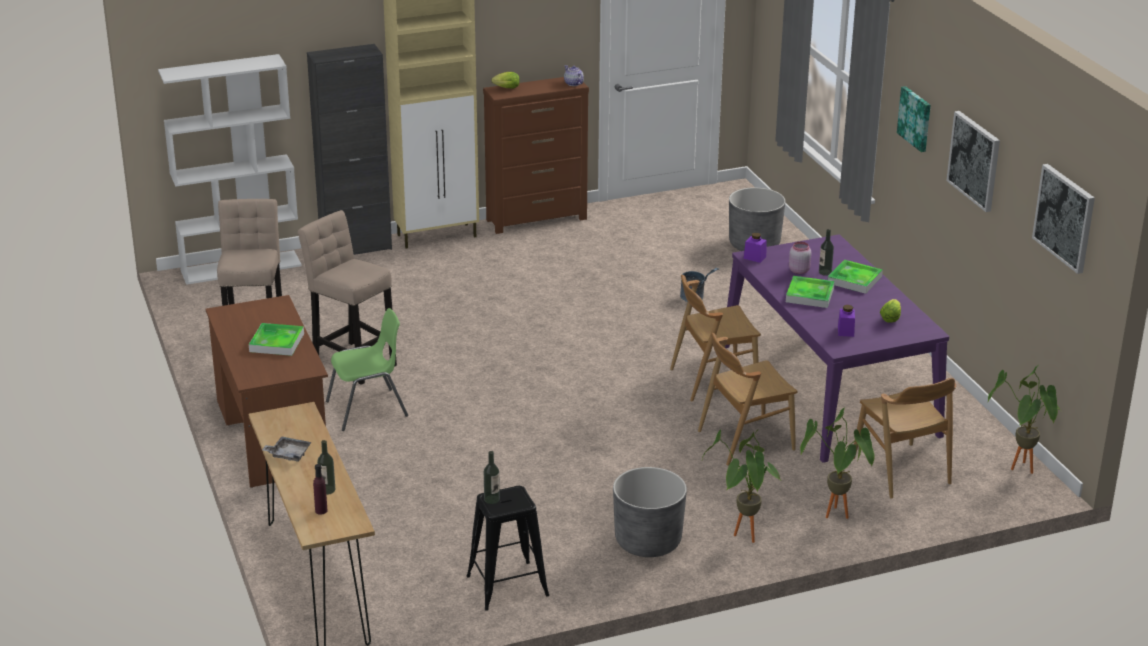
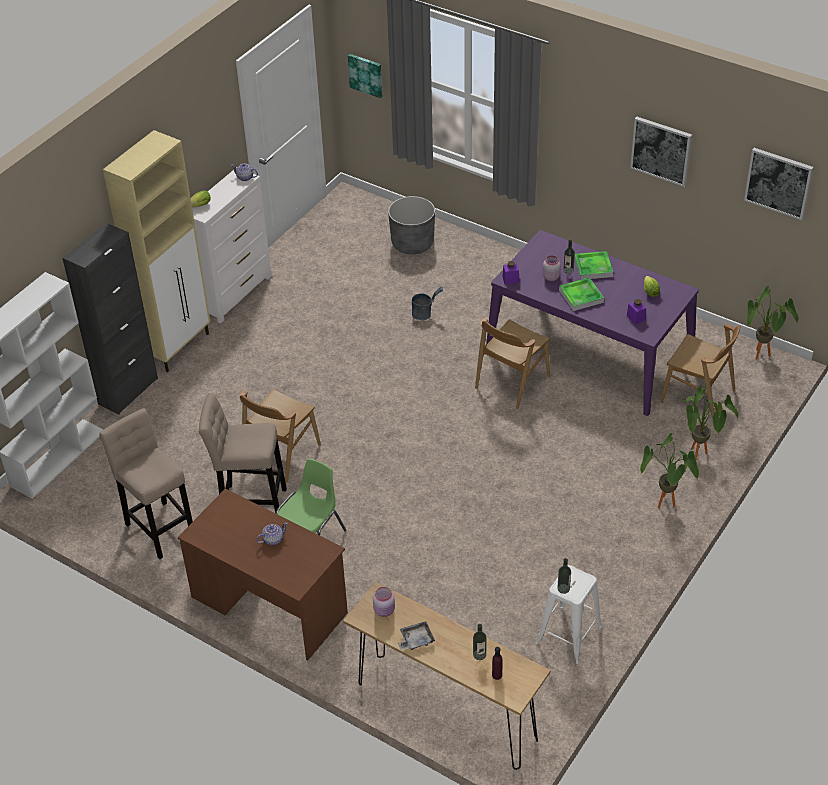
camera: 35 degrees left, 15 degrees up
(277, 342) = (272, 539): tray -> teapot
(292, 423) = (385, 610): none -> pink jar
(507, 586) = (569, 635): black stool -> white stool
(537, 219) = (236, 294): brown dresser -> white dresser
(648, 541) = (613, 544): grey planter -> none
(745, 440) = (584, 424): brown chair -> brown chair (281, 453)
(915, 118) = (579, 124): picture -> picture (366, 75)

